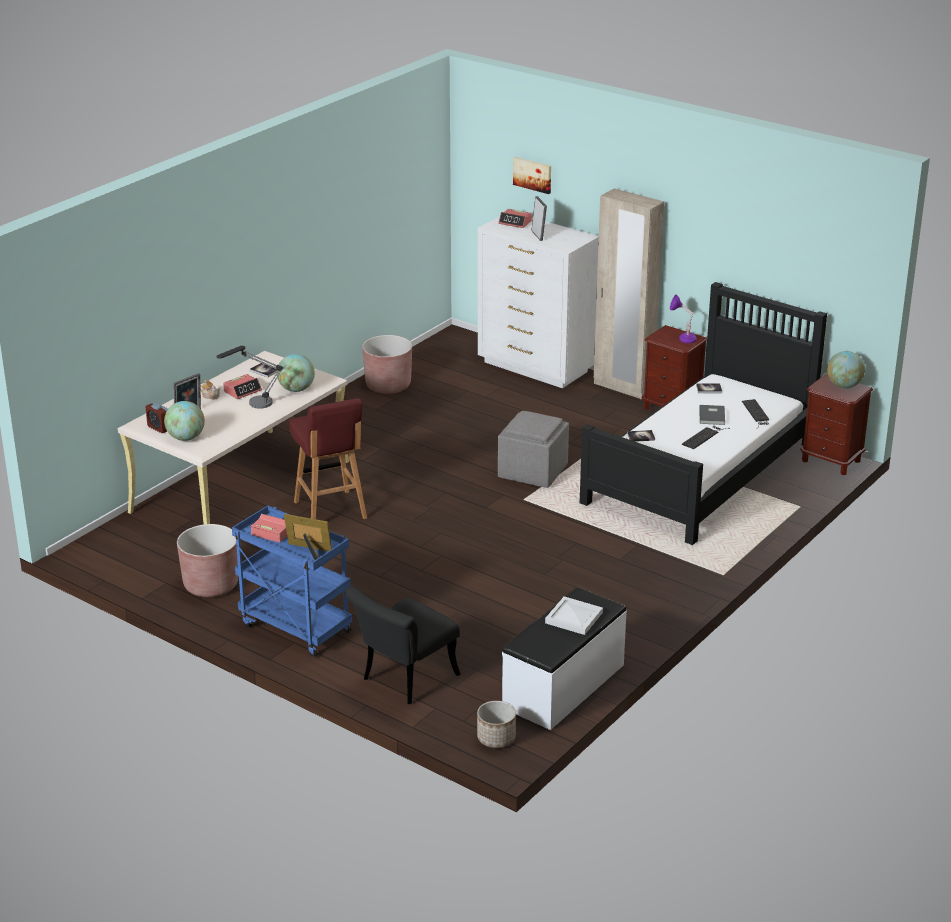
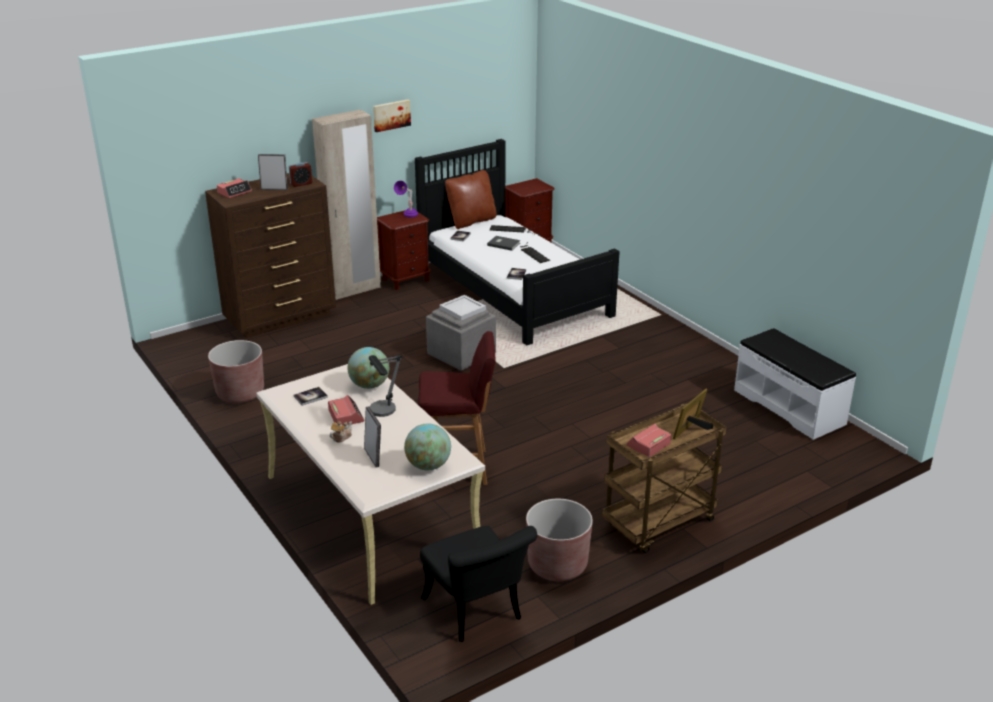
camera: 70 degrees left, 0 degrees up
(159, 428) = (391, 480): alarm clock -> alarm clock (301, 184)
(294, 628) = (658, 524): blue cart -> brown cart
(403, 680) = (761, 479): black chair -> black chair (477, 613)
(496, 738) = (854, 450): planter -> none
(533, 174) = (224, 143): picture -> picture (391, 115)
(535, 367) = (281, 317): white dresser -> brown dresser
(574, 618) = (788, 349): white tray -> white tray (463, 309)
(759, 388) = (471, 221): none -> brown pillow
(844, 386) = (528, 185): globe -> none

